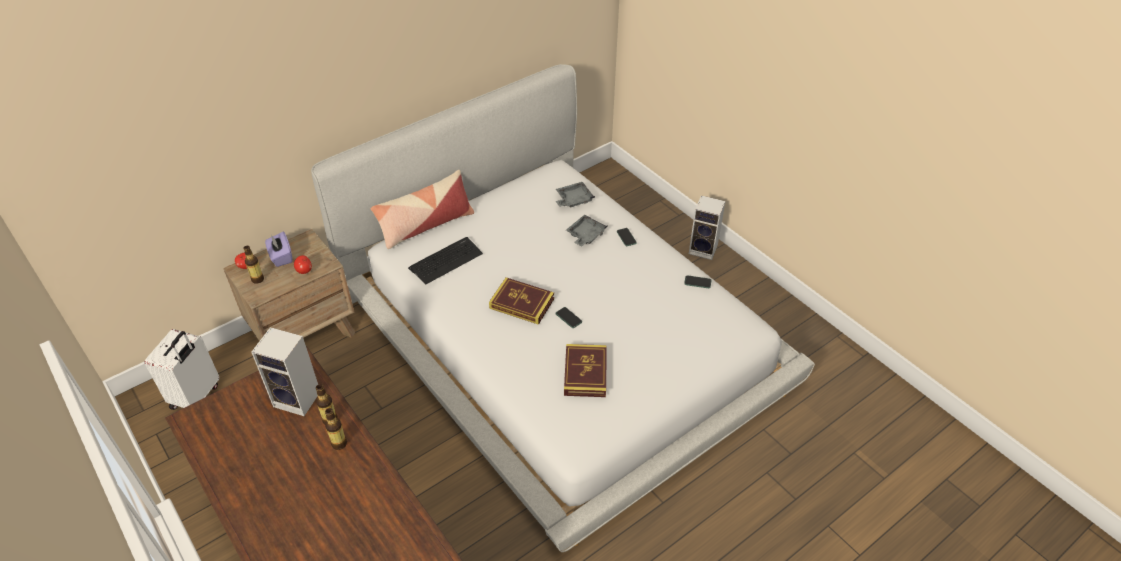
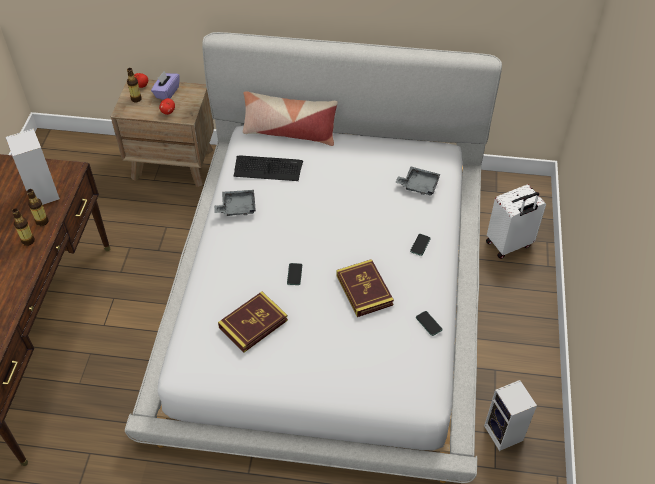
camera: 45 degrees right, 5 degrees up
(196, 396) = (74, 160): white suitcase -> white suitcase (509, 245)
(522, 303) = (277, 238): book -> book (364, 290)
(585, 235) = (390, 220): grey tray -> grey tray (237, 207)
(704, 249) = (532, 311): speaker -> speaker (504, 434)

